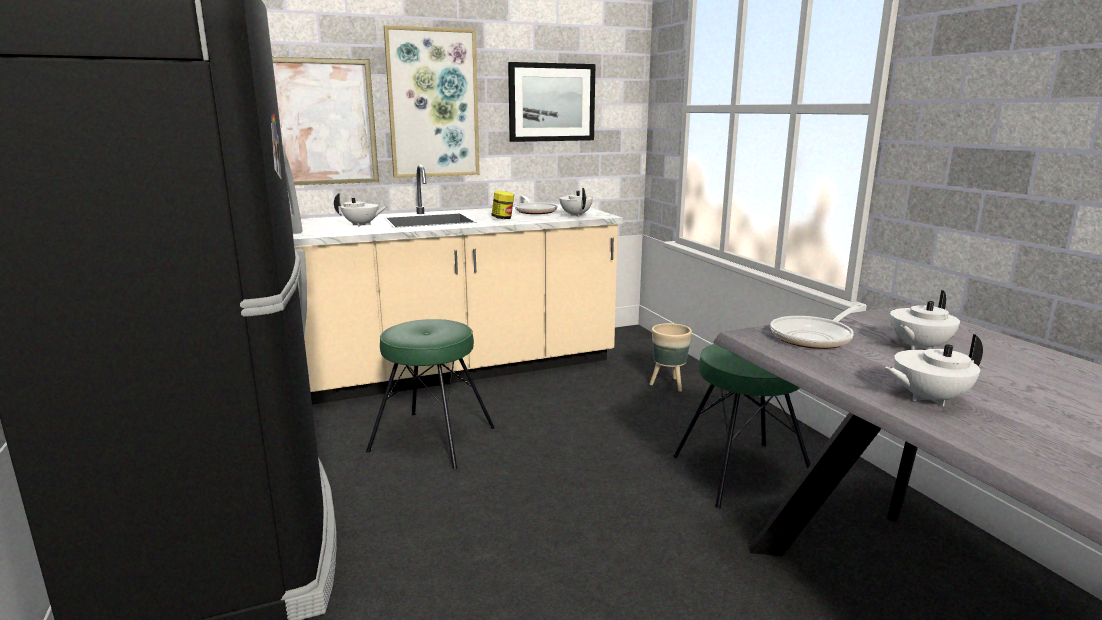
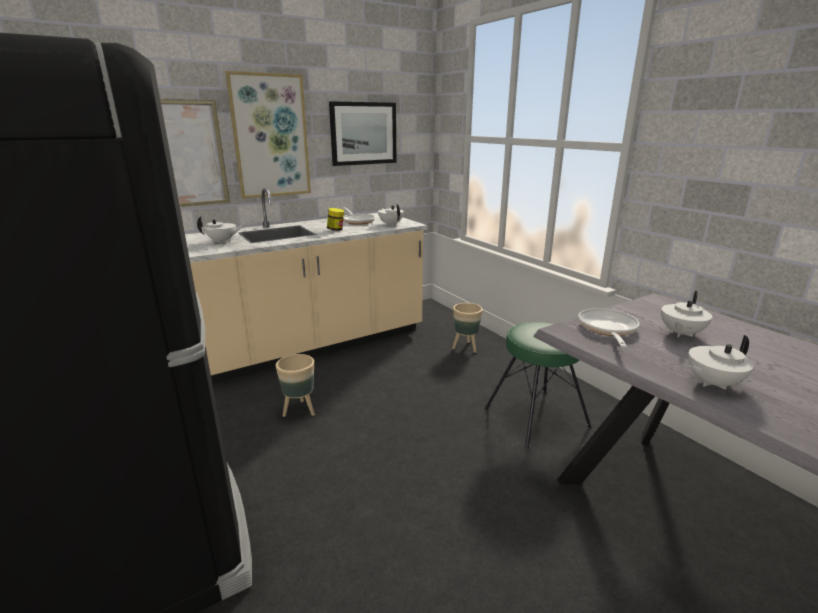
camera: 10 degrees left, 5 degrees up
(433, 438) = (300, 410): green stool -> beige planter
(815, 337) = (607, 329): frying pan -> frying pan turned 150 degrees clockwise

